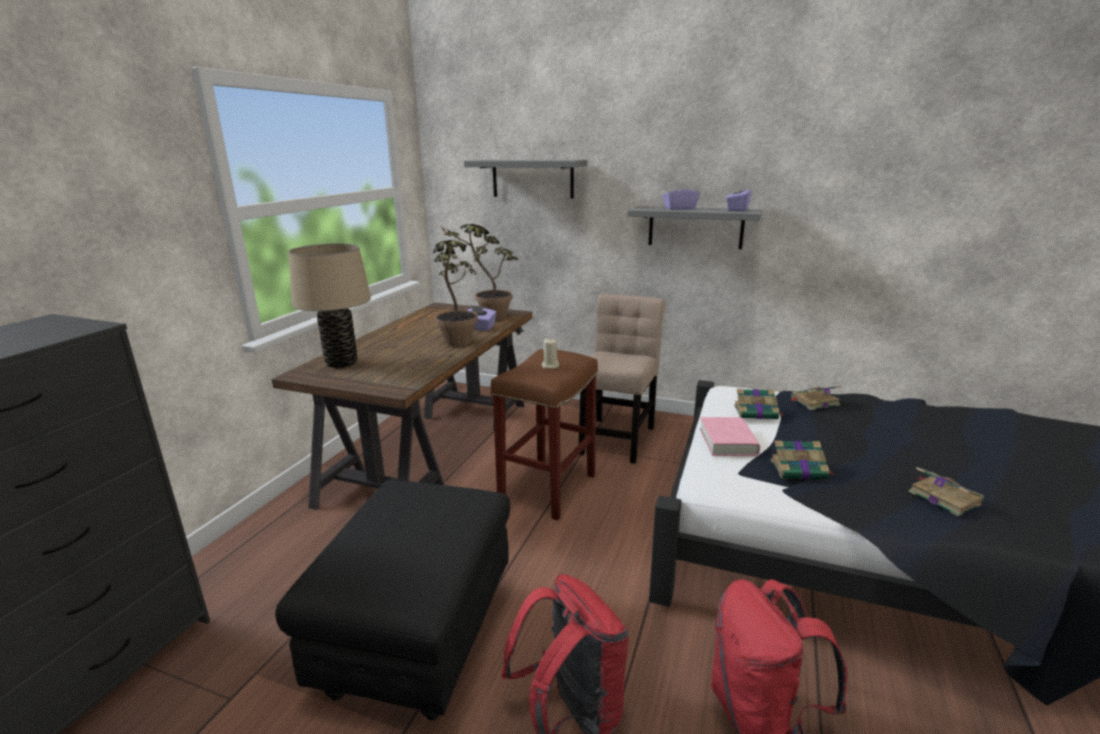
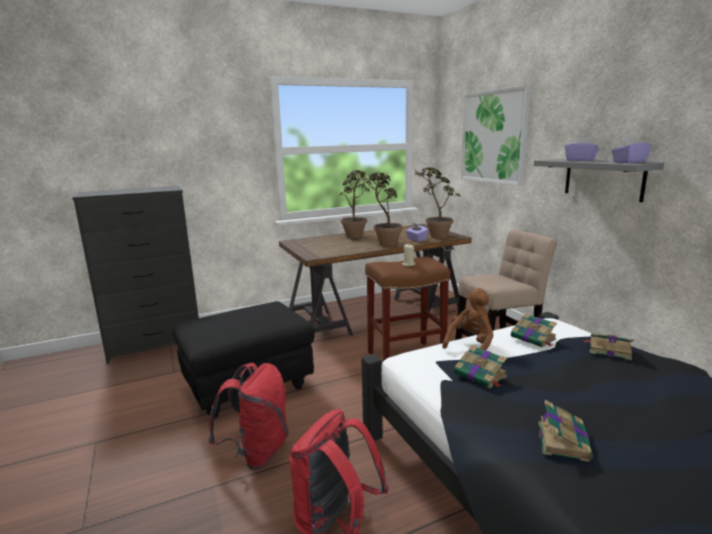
camera: 45 degrees right, 5 degrees down
(341, 363) = (316, 241): beige table lamp -> none
(390, 342) = (356, 237): none -> potted plant
(532, 178) = (493, 137): grey shelf -> picture
(727, 442) = (470, 345): pink book -> brown plush toy

